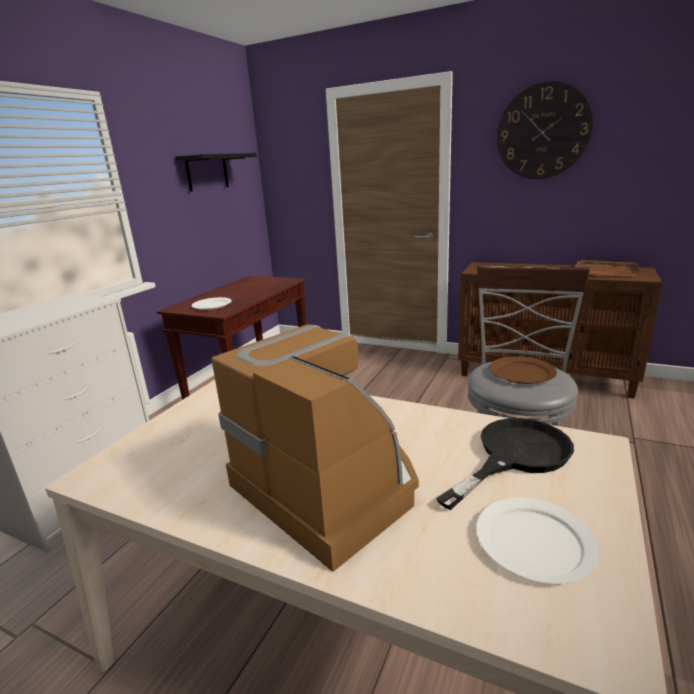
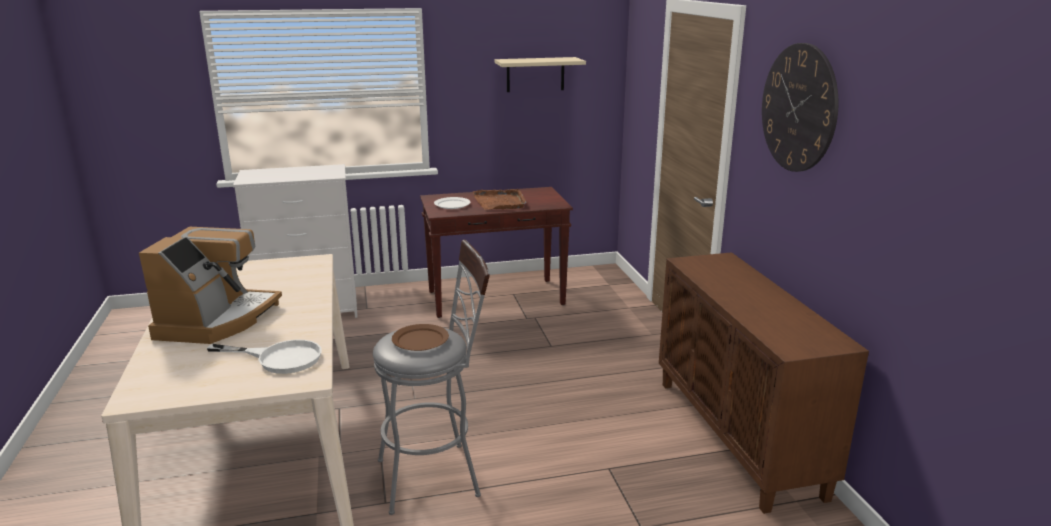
camera: 50 degrees right, 0 degrees up
(207, 172) = (535, 74): black shelf -> beige shelf
(514, 456) = (279, 358): black frying pan -> white frying pan
(534, 541) = (196, 376): white plate -> none
(604, 271) = (790, 324): brown tray -> brown tray (500, 202)

